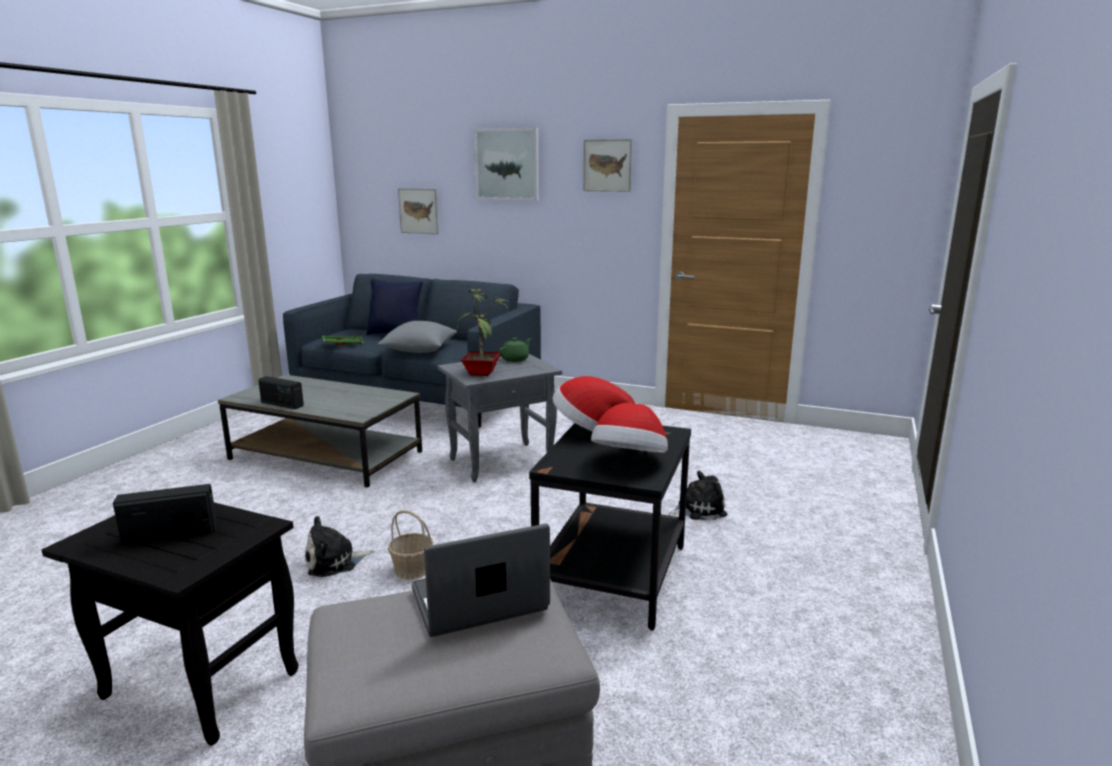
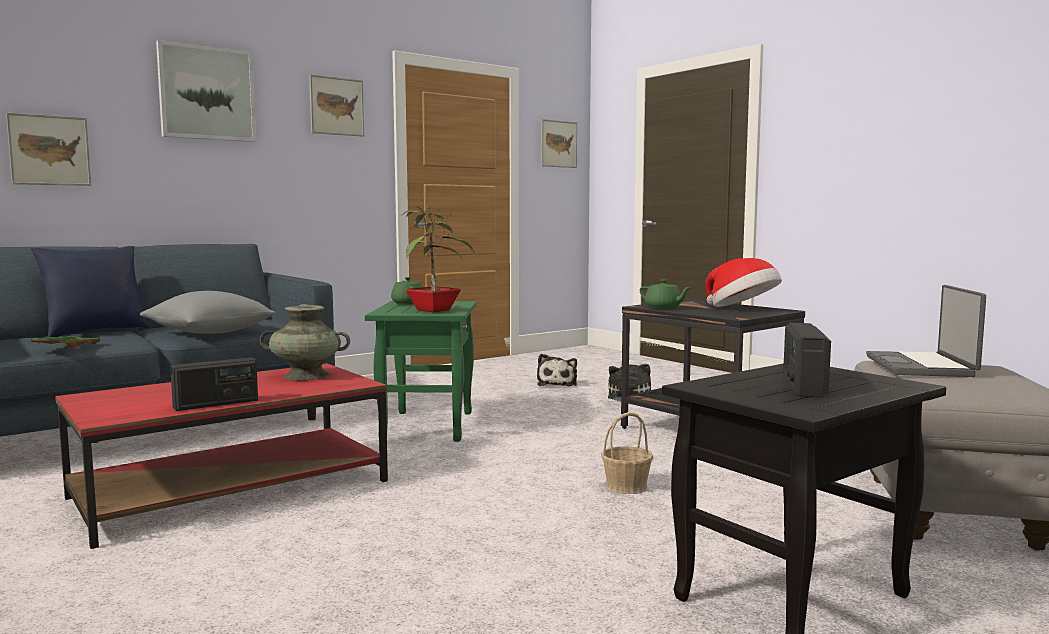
camera: 60 degrees left, 10 degrees down
(327, 455) = (233, 488): grey coffee table -> red coffee table
(334, 562) = (569, 514): plush toy -> plush toy (557, 383)
(371, 400) = (306, 376): none -> turquoise vase
(502, 461) = (426, 426): grey side table -> green side table
(591, 430) = (663, 307): hat -> green teapot
(887, 188) = (558, 144): none -> picture

